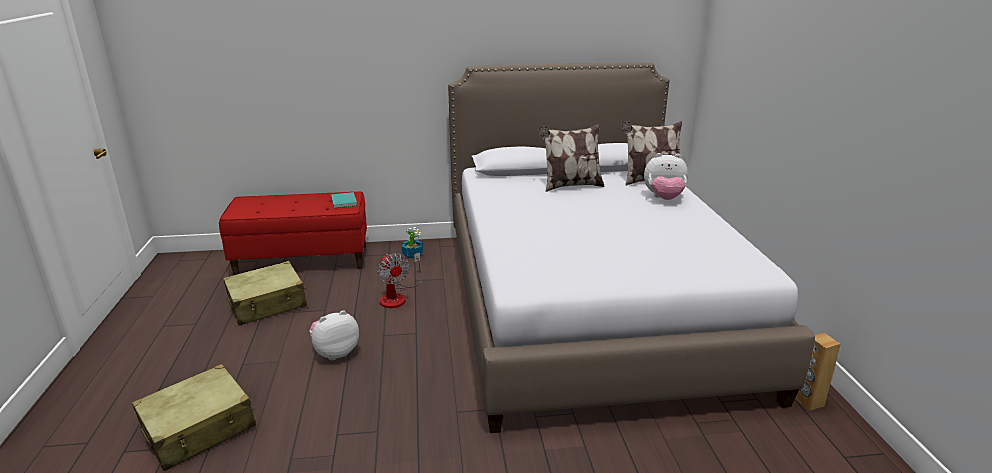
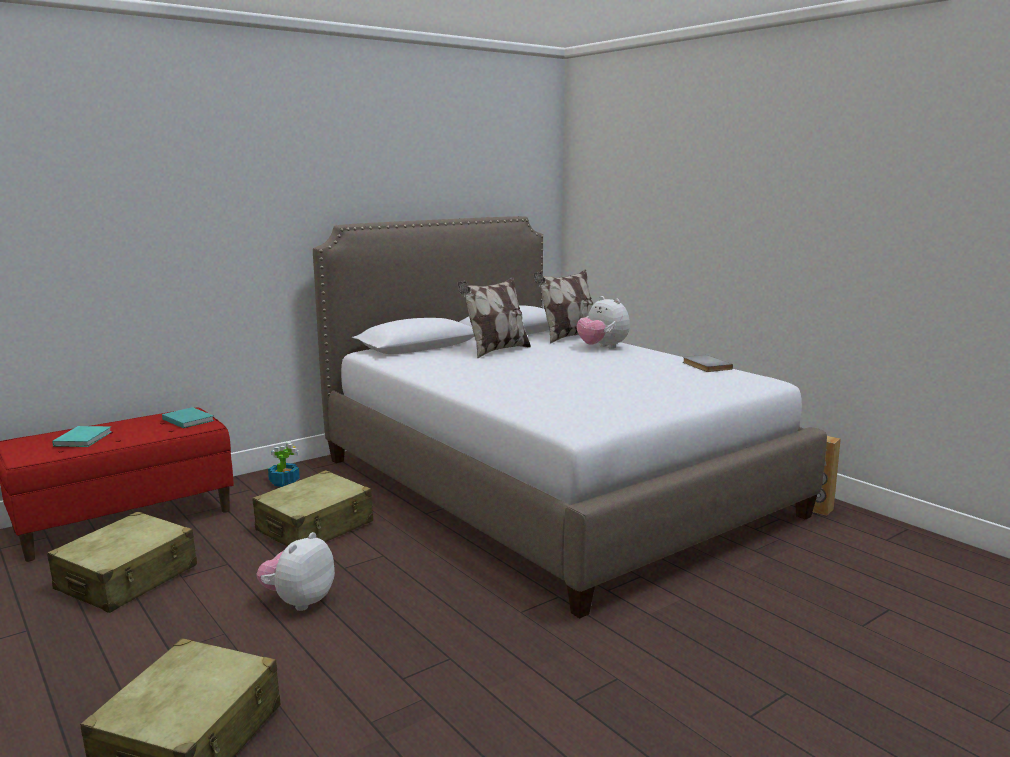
camera: 30 degrees left, 10 degrees down
(276, 204) = (84, 438): none -> turquoise book
(397, 296) = (315, 527): fan -> beige suitcase
(664, 198) = (602, 347): plush toy -> plush toy turned 75 degrees clockwise
(728, 240) = (705, 366): none -> grey book

